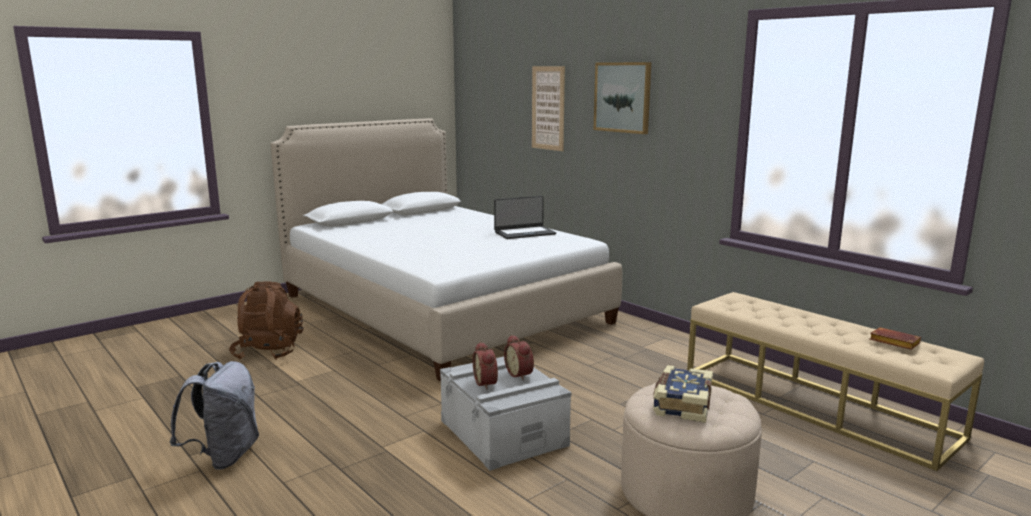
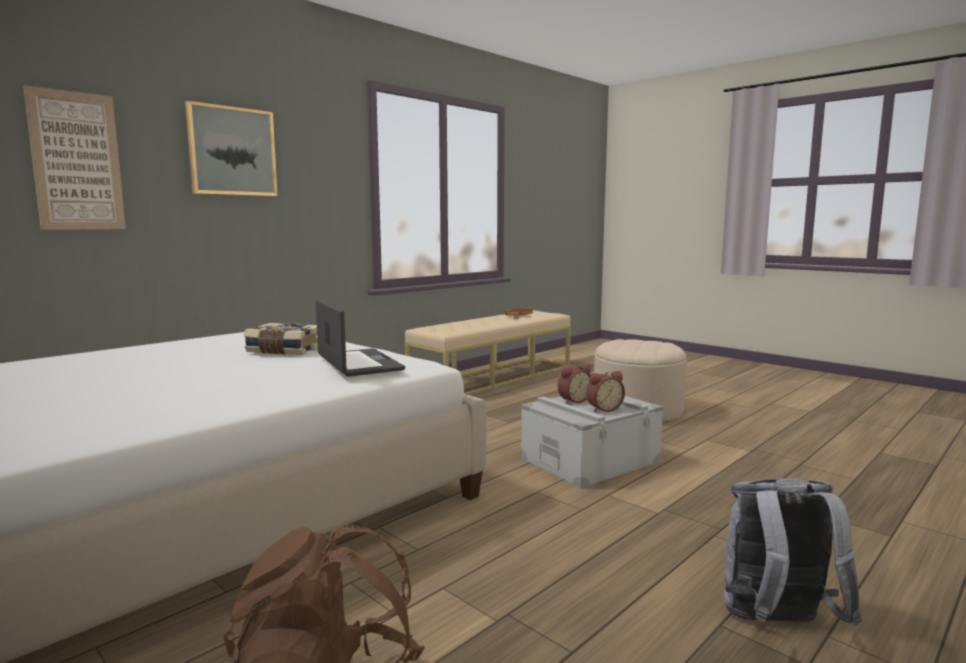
camera: 95 degrees left, 5 degrees down
(524, 233) = (209, 344): laptop -> laptop (358, 363)
(681, 404) = (646, 346): book -> book (284, 351)

